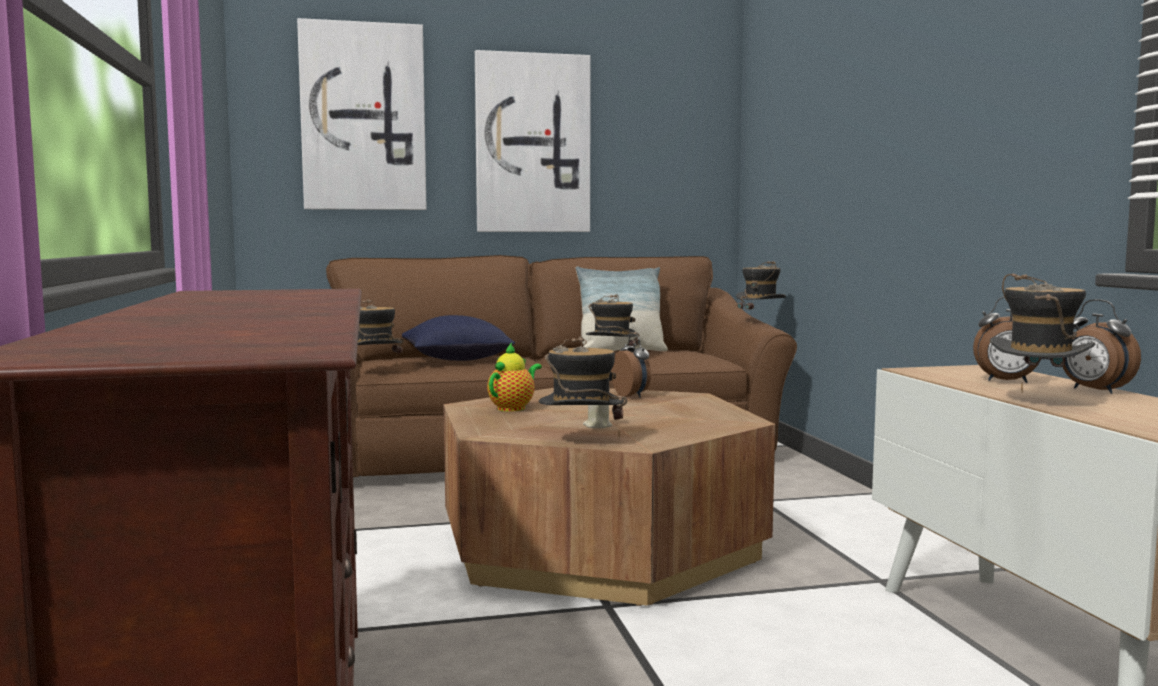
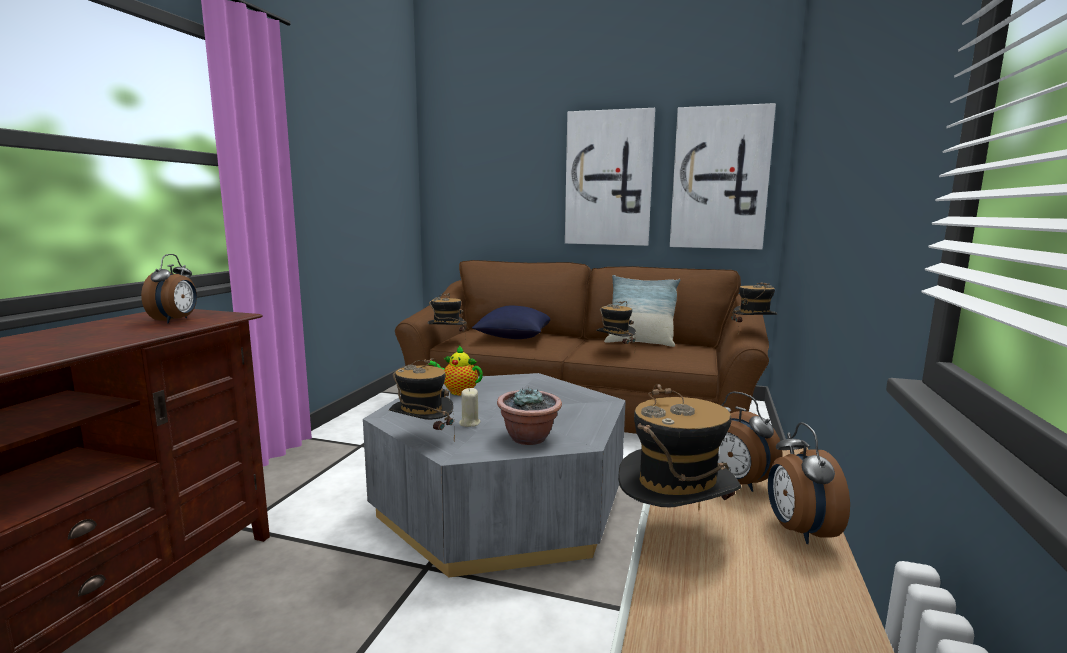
camera: 30 degrees right, 5 degrees up
(363, 117) = (494, 164): picture -> picture (720, 178)
(513, 408) = (458, 391): teapot -> teapot turned 135 degrees counterclockwise
(600, 544) = (501, 504): brown coffee table -> grey coffee table
(632, 396) = (561, 392): alarm clock -> alarm clock (175, 320)
(688, 426) = (529, 438): none -> potted plant

